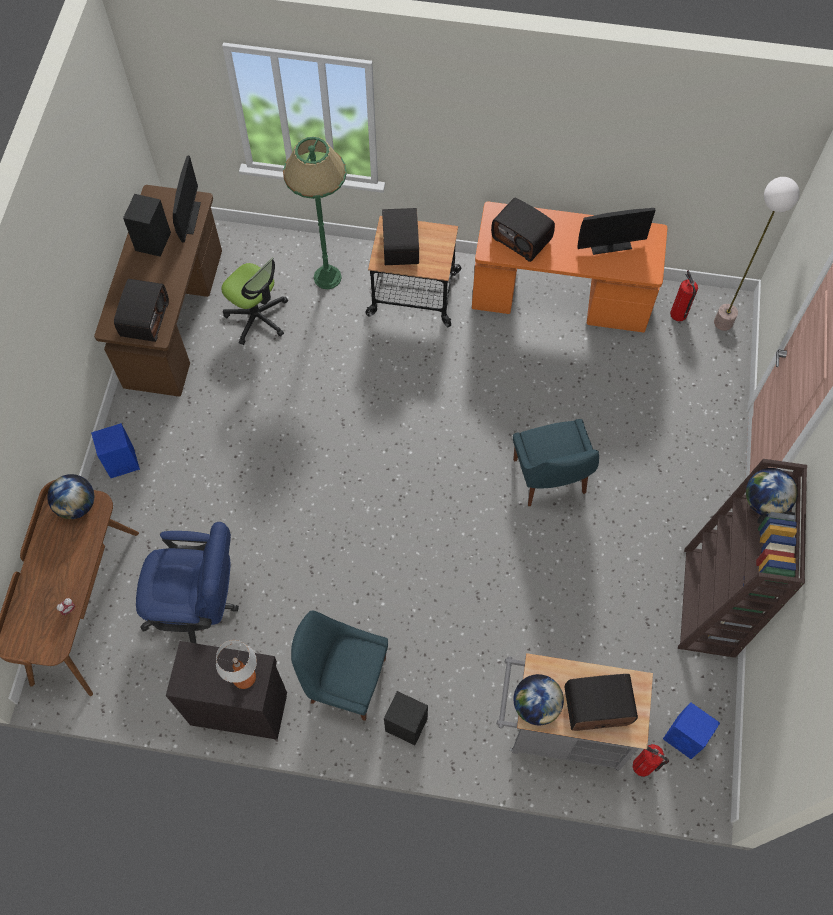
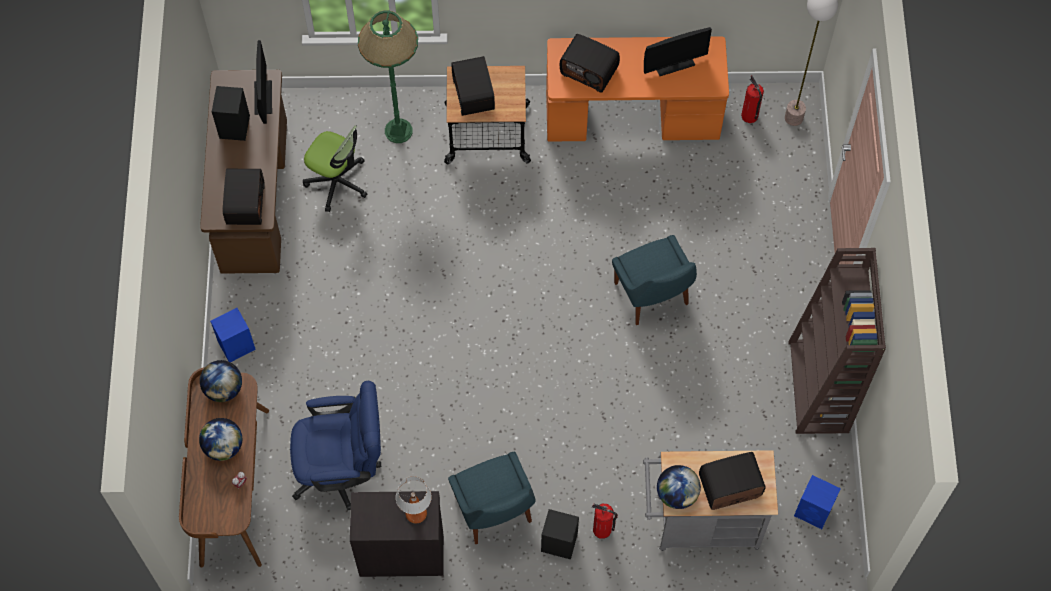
camera: 10 degrees left, 0 degrees up
(344, 679) = (494, 512): blue chair -> blue chair turned 120 degrees counterclockwise
(643, 766) = (780, 542): fire extinguisher -> fire extinguisher (602, 529)
(764, 502) = (846, 285): globe -> globe (223, 446)

